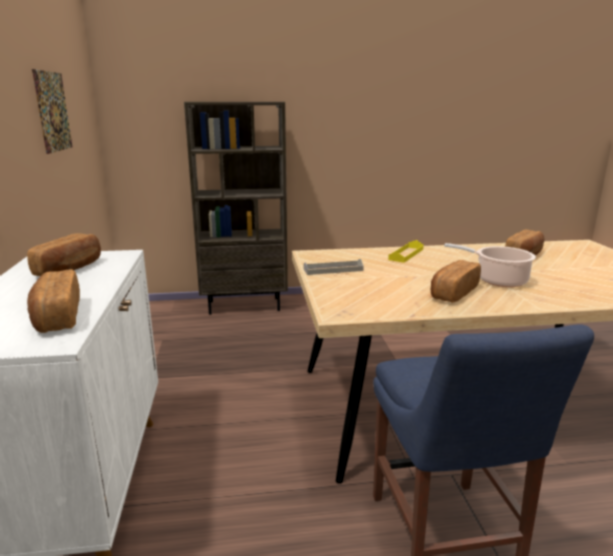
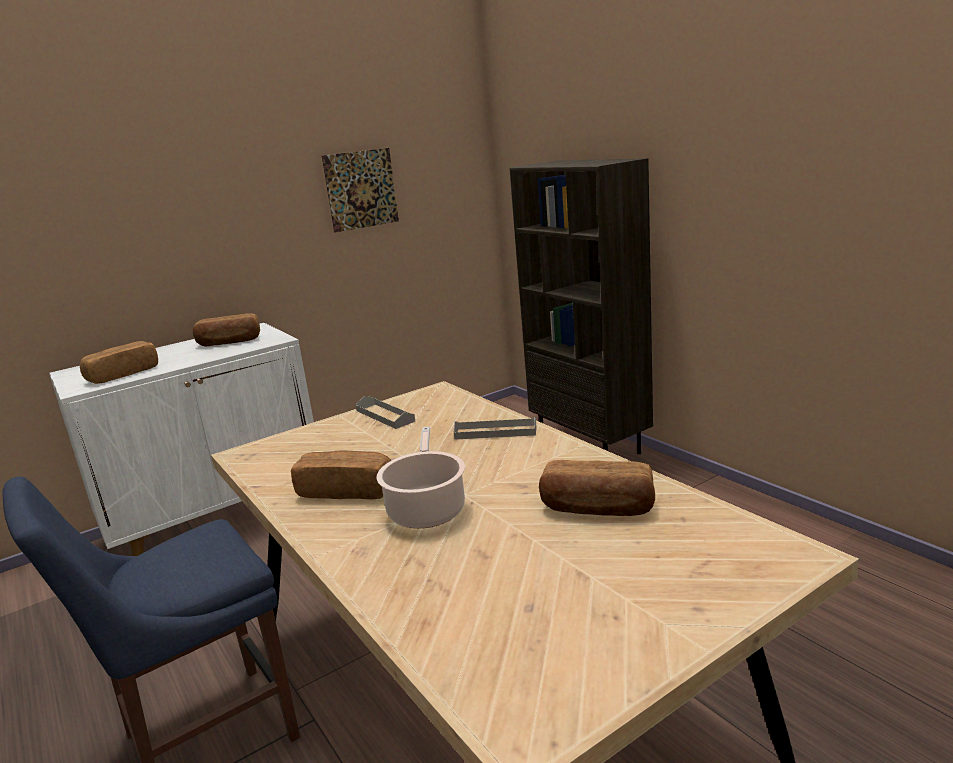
camera: 65 degrees right, 0 degrees up
(406, 254) = (495, 432): yellow tray -> grey tray

